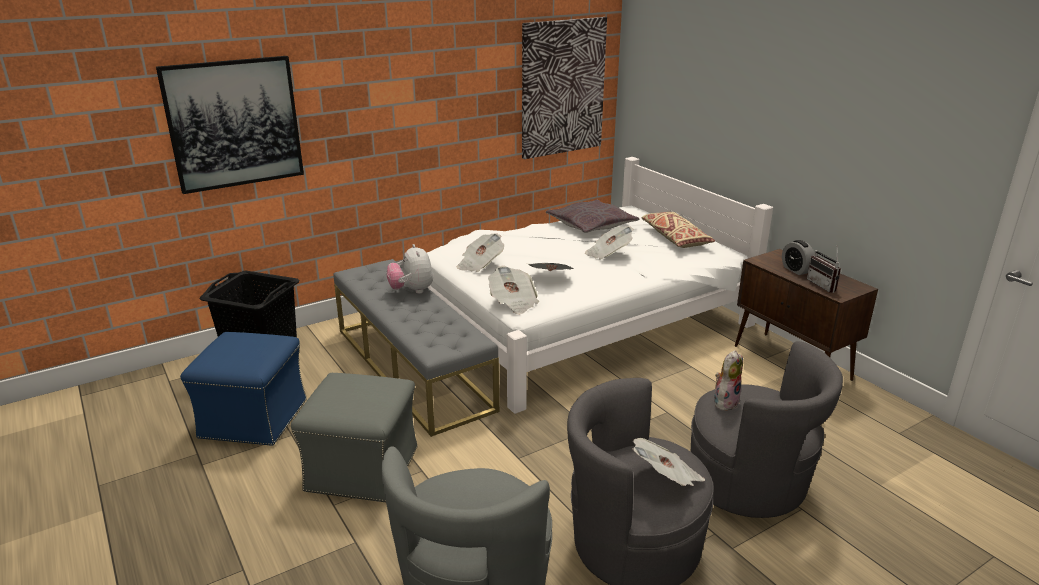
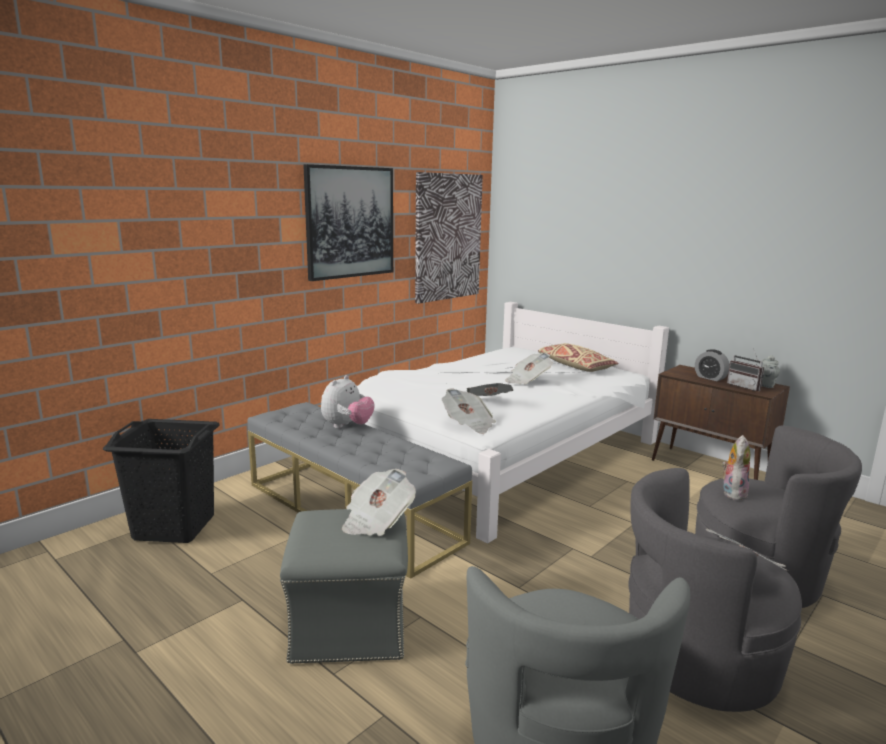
camera: 15 degrees left, 10 degrees down
(234, 123) = (142, 249): picture -> picture (350, 222)
(253, 419) = (185, 589): blue ottoman -> none
(412, 291) = (347, 426): plush toy -> plush toy turned 120 degrees counterclockwise
(480, 265) = (409, 397): newspaper -> newspaper (376, 521)
(591, 225) = (491, 361): grey pillow -> none
(850, 285) = (765, 385): none -> grey teapot

